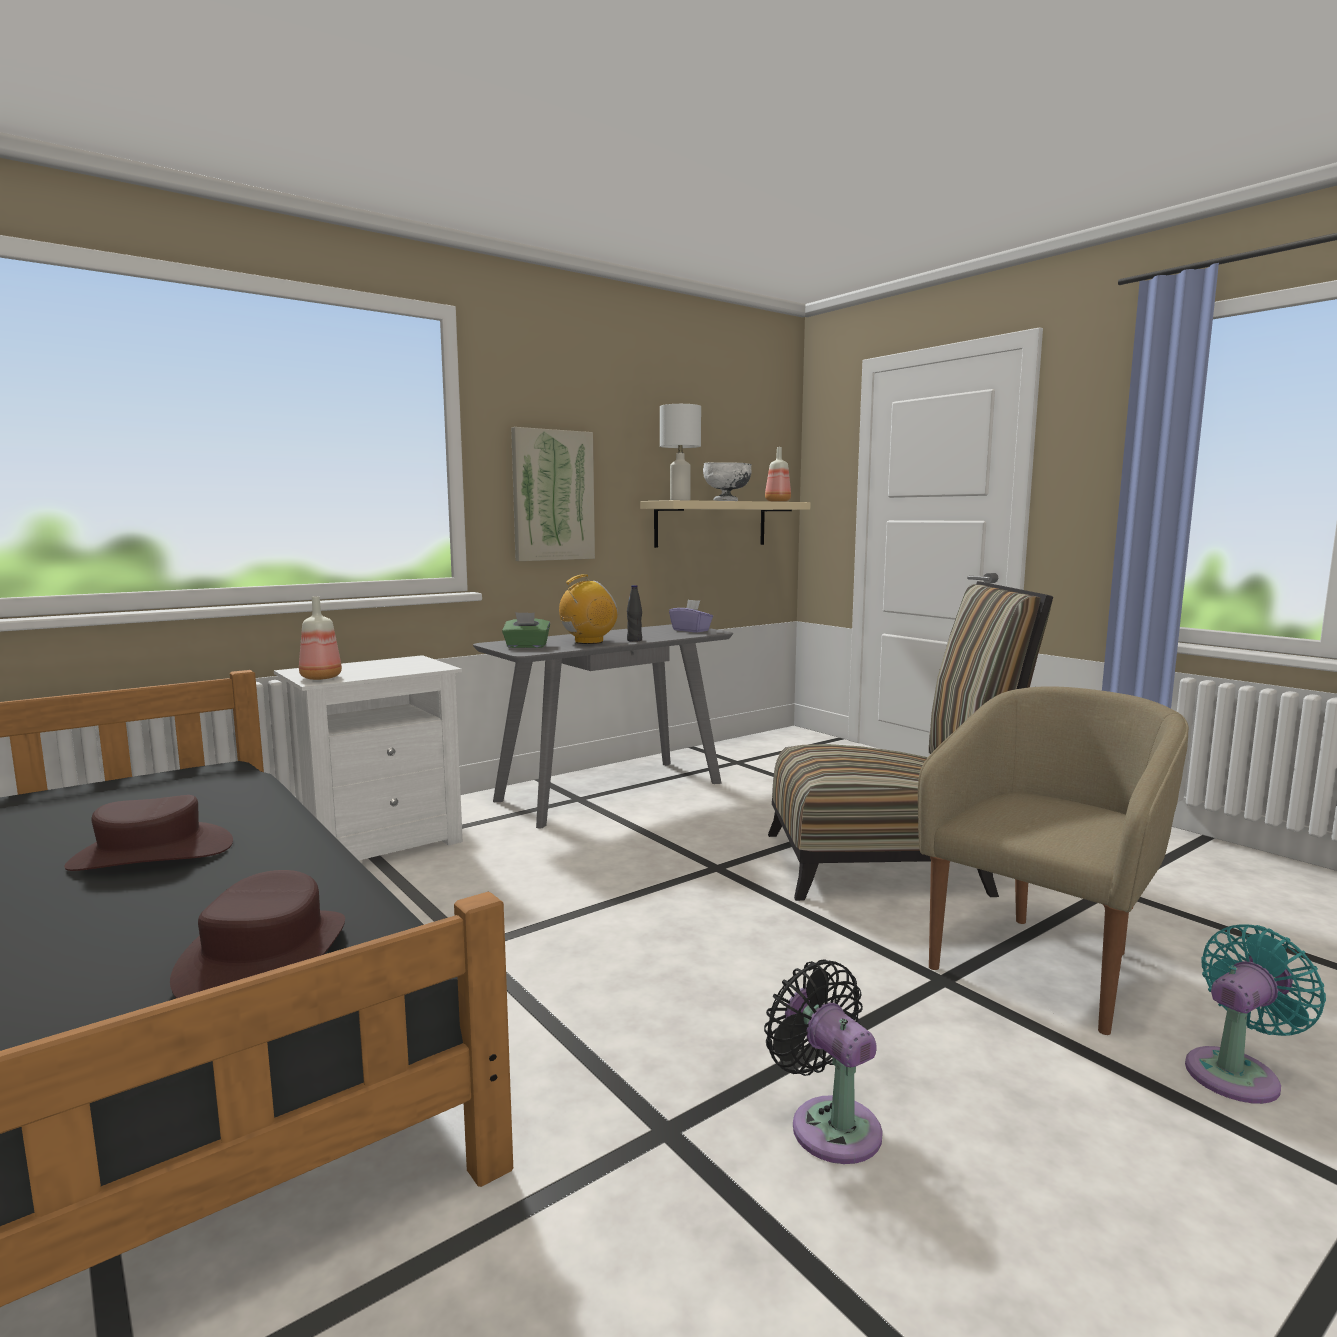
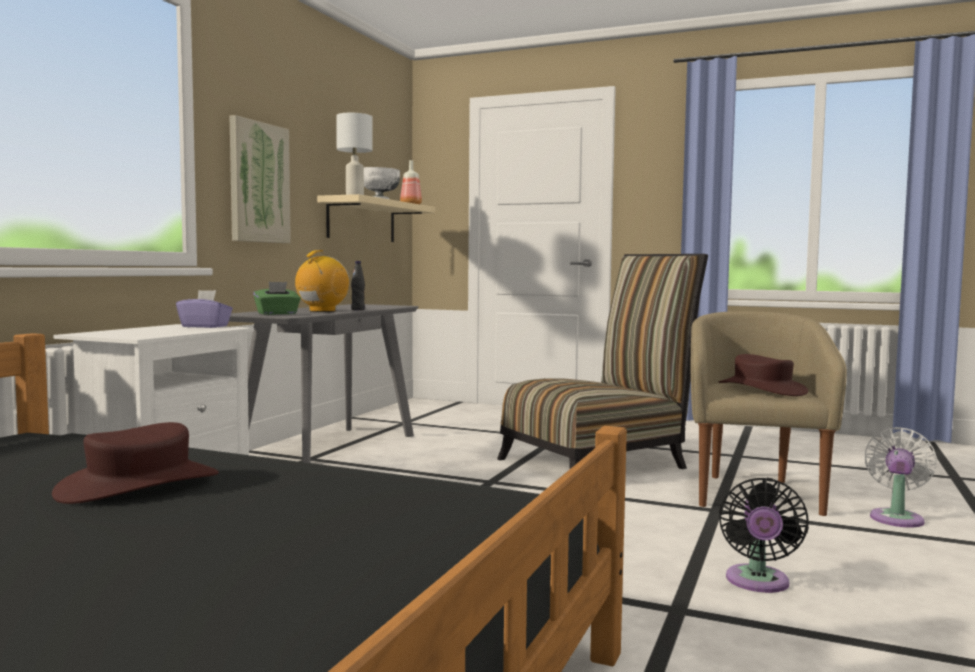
camera: 30 degrees left, 5 degrees down
(265, 957) = (430, 511): brown hat -> brown hat (762, 389)
(320, 678) = (133, 335): bottle -> none
(691, 630) = (381, 305): purple tissue box -> purple tissue box (205, 326)
(829, 1124) = (757, 583): black fan -> black fan turned 105 degrees counterclockwise
(1237, 1073) = (897, 517): turquoise fan -> white fan

